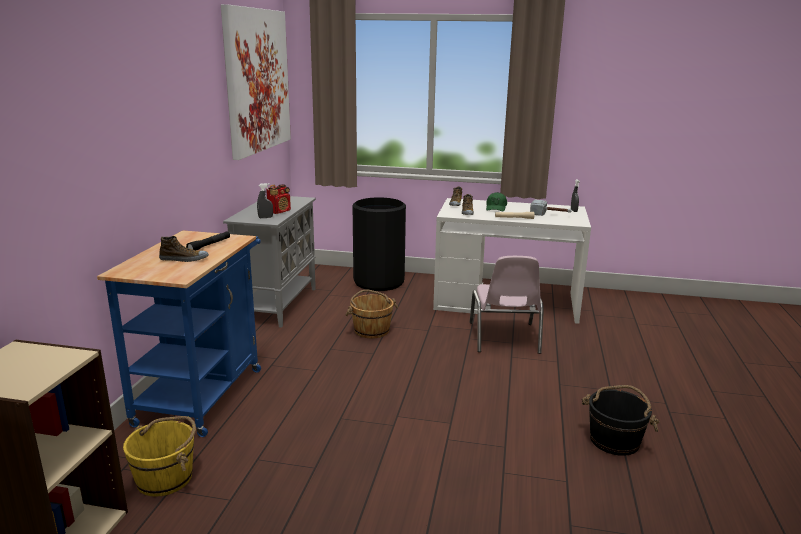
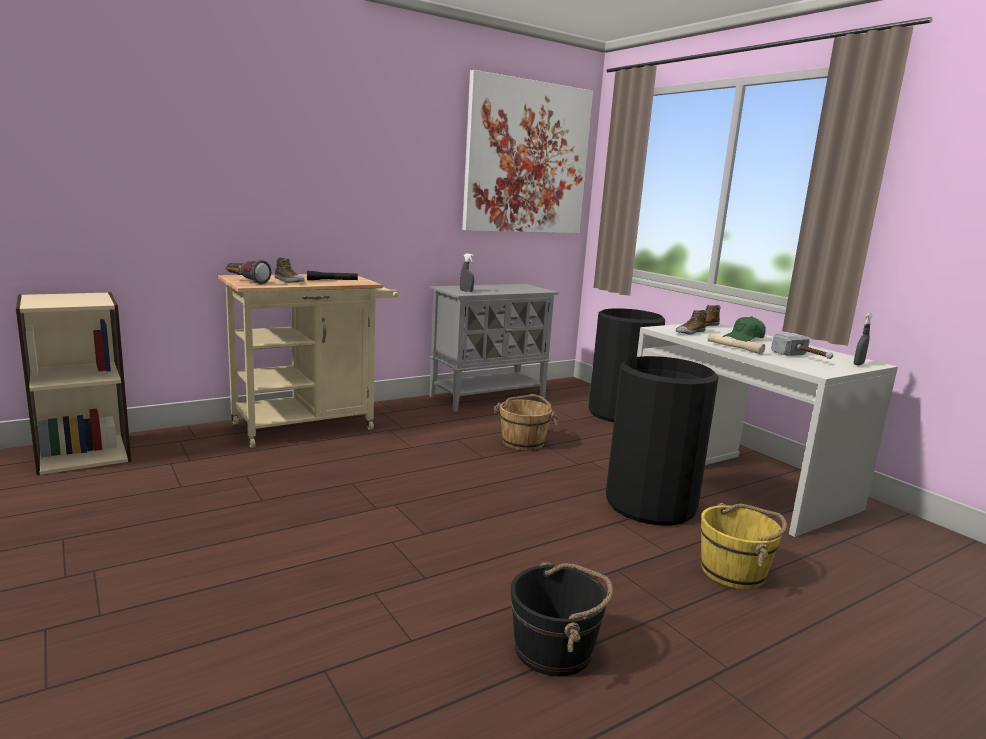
camera: 45 degrees right, 5 degrees down
(159, 274) = (245, 281): none -> flashlight
(166, 478) = (184, 456): yellow bucket -> yellow bucket (734, 572)
(204, 391) = (312, 425): blue cart -> beige cart
(279, 211) = (491, 291): radio -> none
(504, 338) = (650, 505): pink chair -> black trash can

